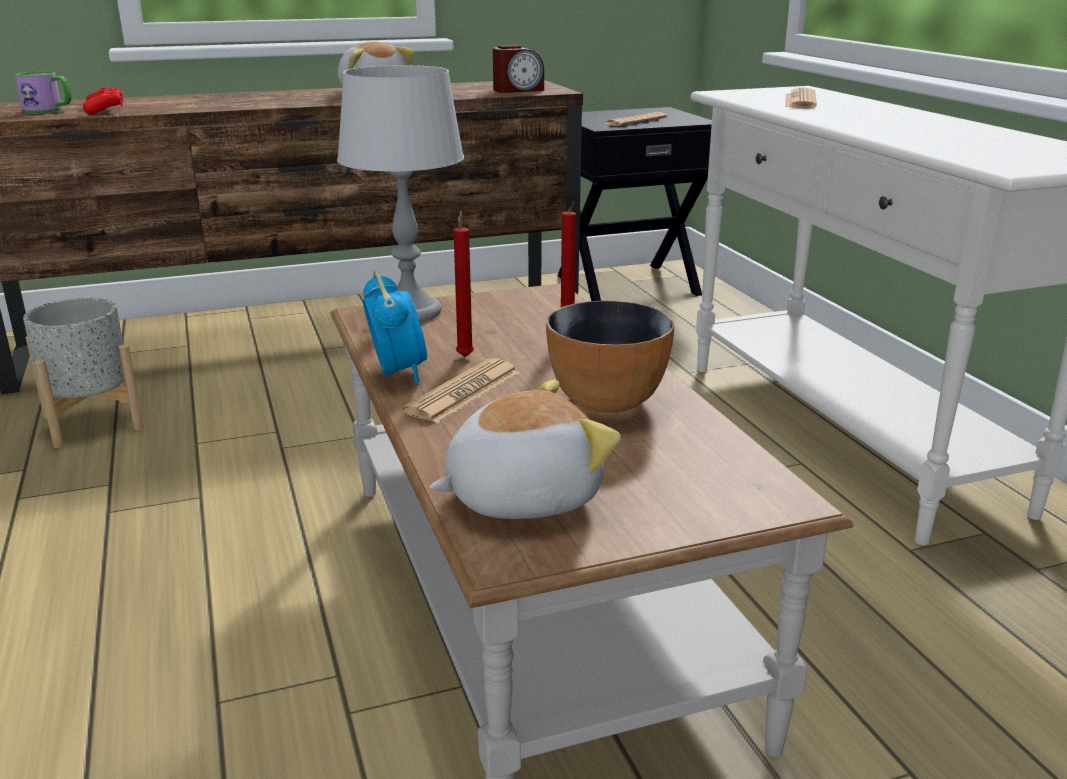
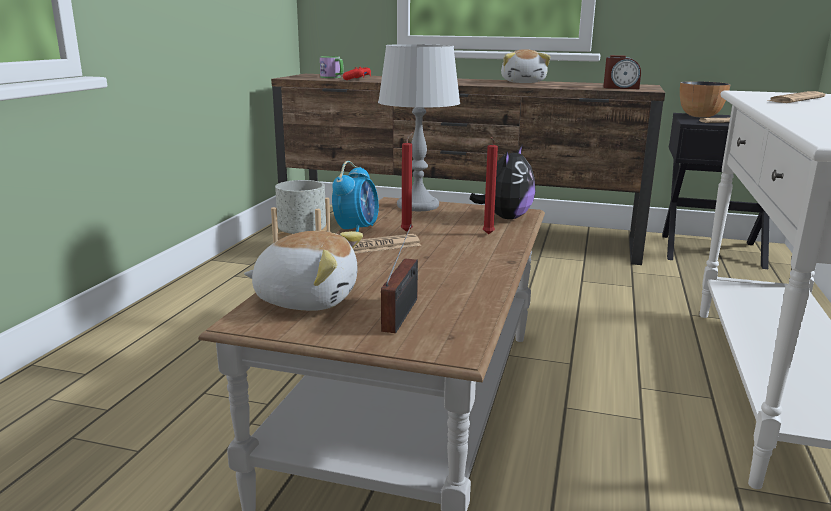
camera: 35 degrees right, 5 degrees down
(546, 305) = (505, 217): none -> plush toy
(607, 402) = (443, 271): bowl -> bowl (700, 116)
(660, 473) = (402, 312): none -> radio

